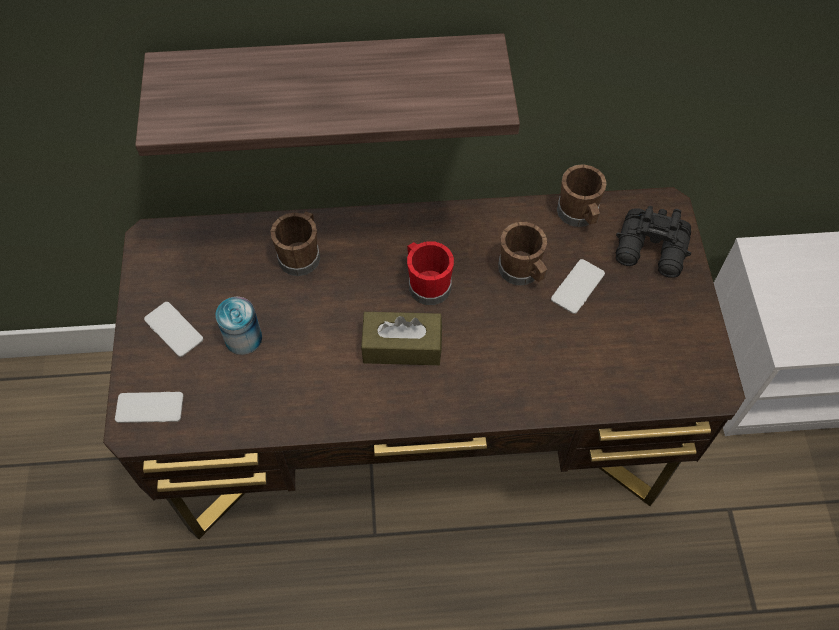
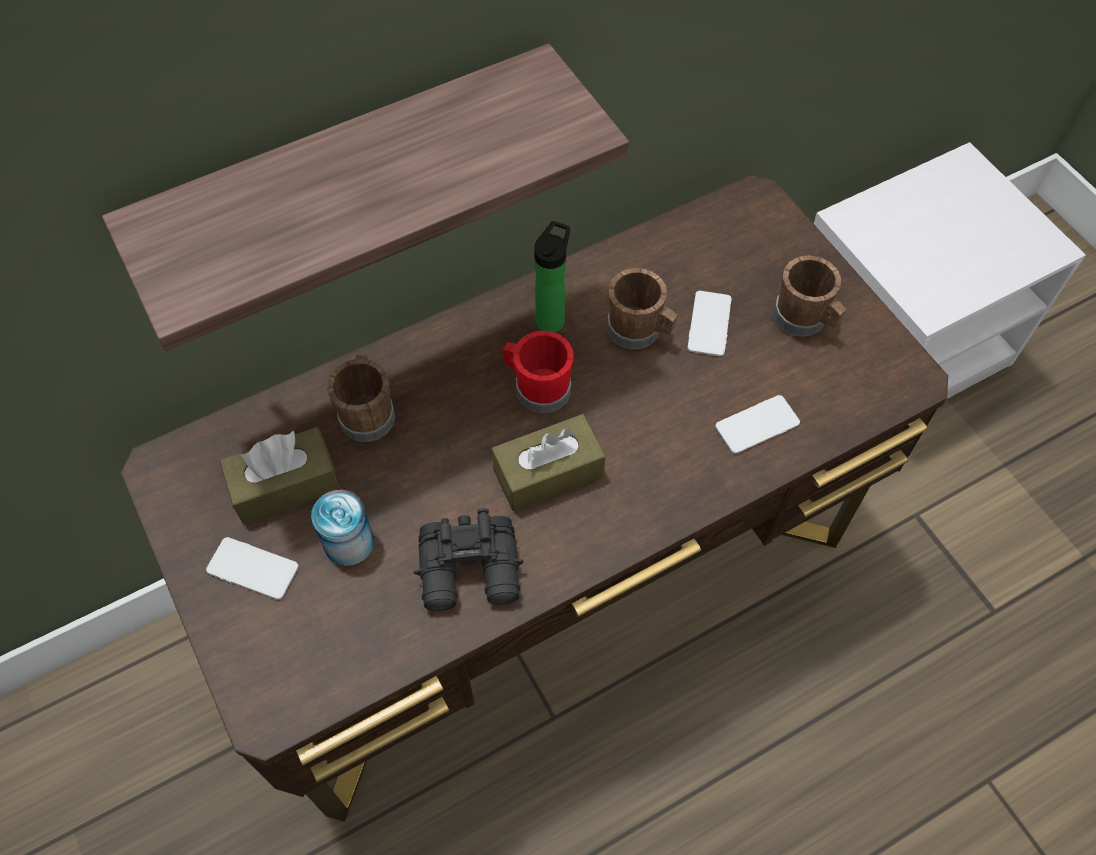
camera: 25 degrees left, 0 degrees up
(149, 408) = (273, 679): phone -> phone (757, 425)
(222, 282) = (285, 485): none -> brown tissue box
(463, 238) = (552, 318): none -> bottle
(579, 215) = (667, 242): brown mug -> brown mug (804, 319)
(652, 251) = (767, 253): black binoculars -> black binoculars (472, 572)

